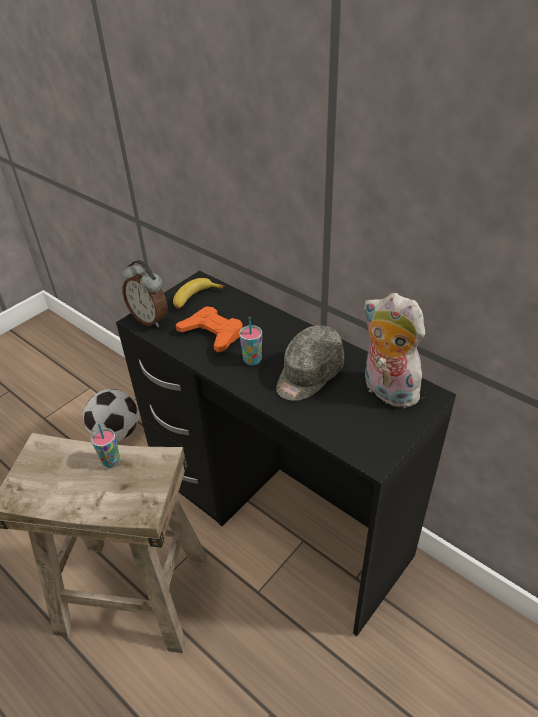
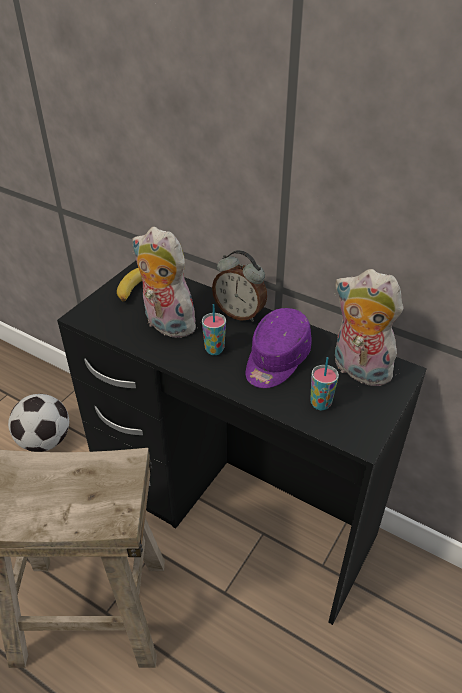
camera: 10 degrees left, 0 degrees up
(111, 461) = (71, 470): cup -> cup (320, 404)
(150, 319) = (95, 314): alarm clock -> alarm clock (240, 313)
(212, 333) = (166, 324): orange game controller -> plush toy
(308, 375) = (276, 361): grey cap -> purple cap

